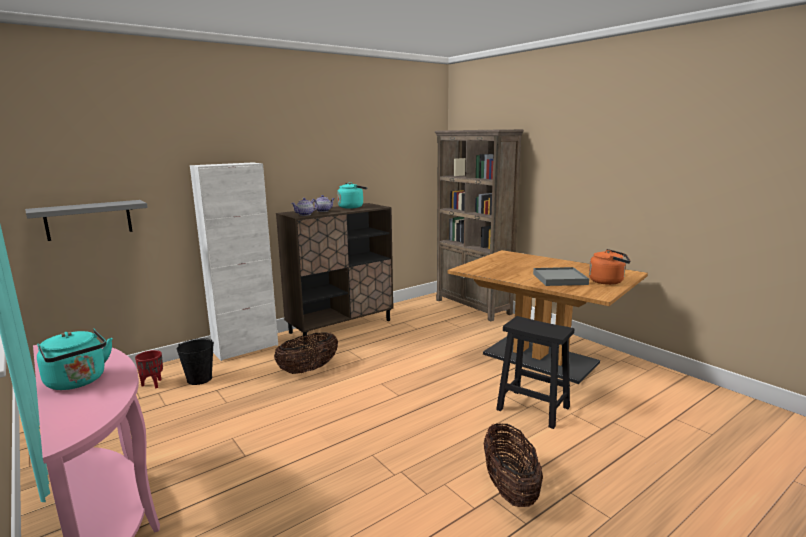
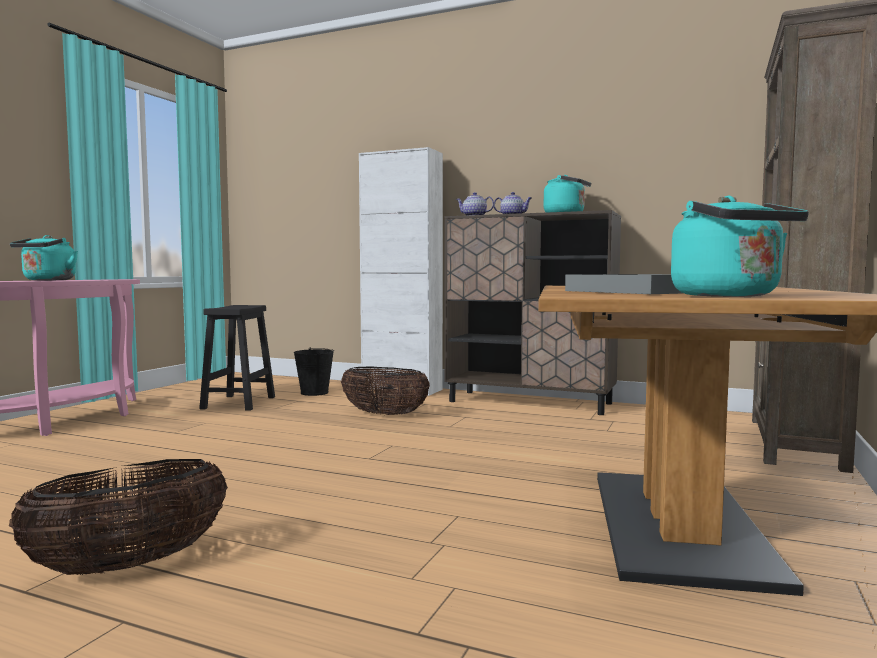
camera: 60 degrees right, 10 degrees down
(89, 220) = (293, 214): grey shelf -> none
(153, 384) = (289, 386): red planter -> none
(531, 408) = (431, 546): black stool -> black stool (239, 402)
(608, 281) = (730, 296): orange kettle -> turquoise kettle

